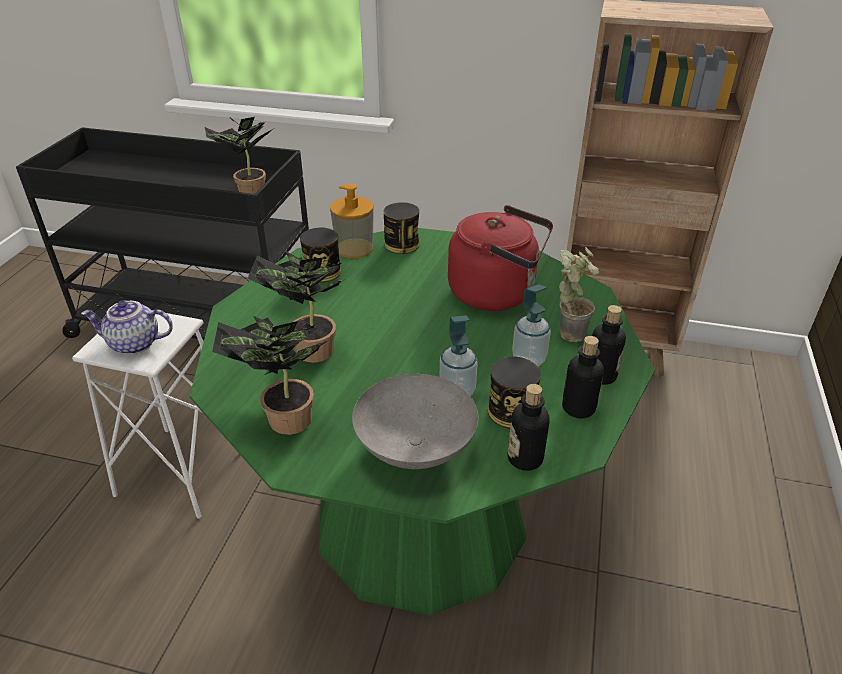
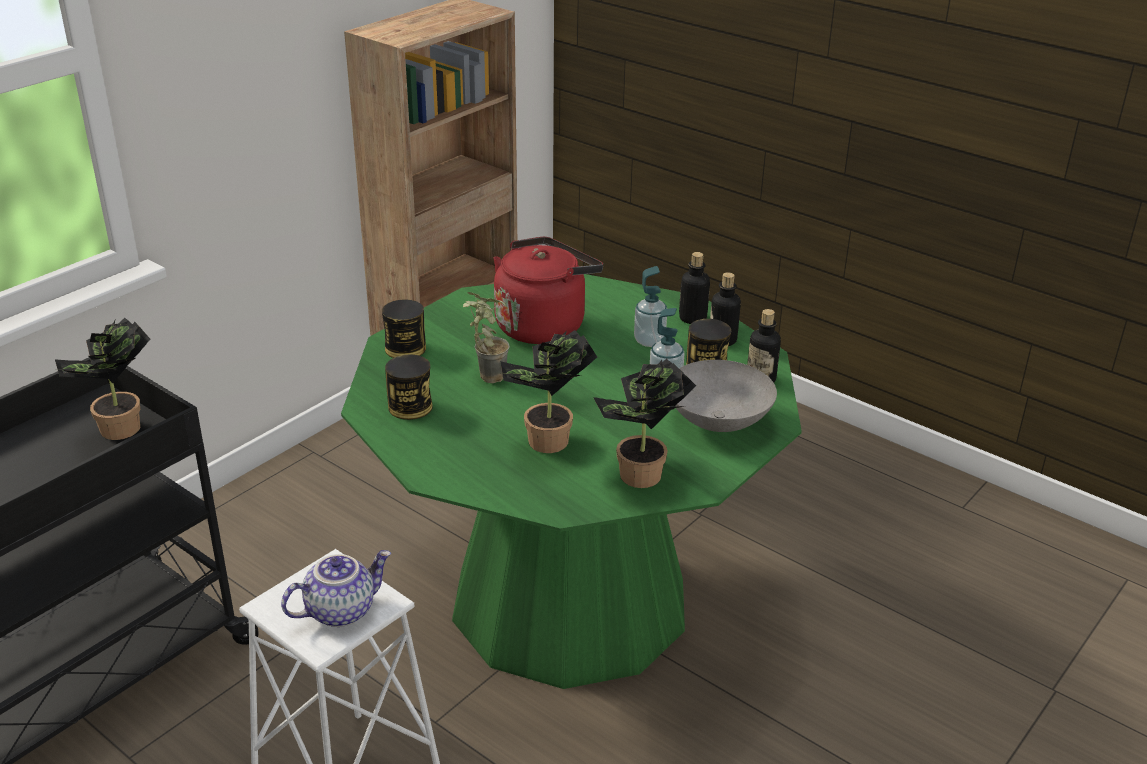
camera: 65 degrees left, 5 degrees down
(134, 344) = (340, 610): teapot -> teapot turned 150 degrees counterclockwise
(354, 248) = (382, 377): soap dispenser -> none
(569, 330) = (626, 311): potted plant -> potted plant (484, 375)

